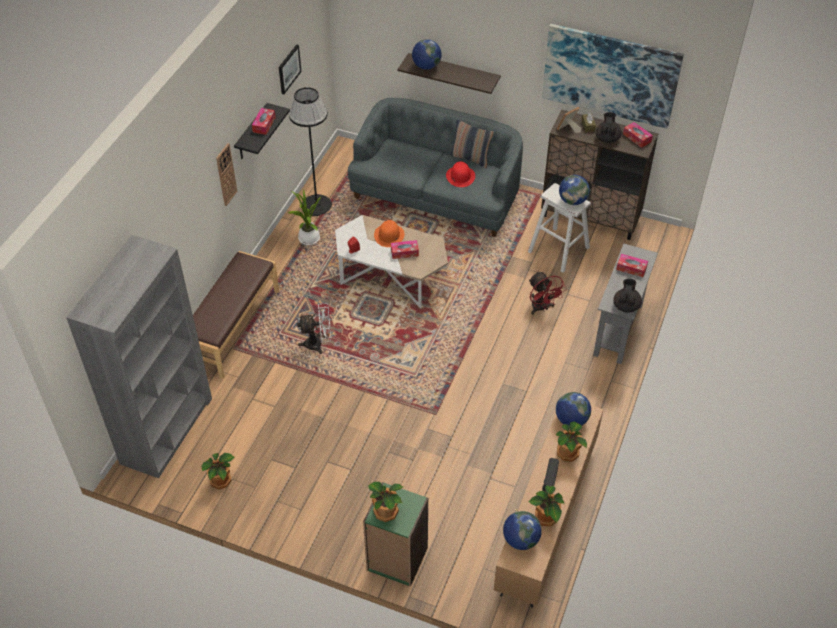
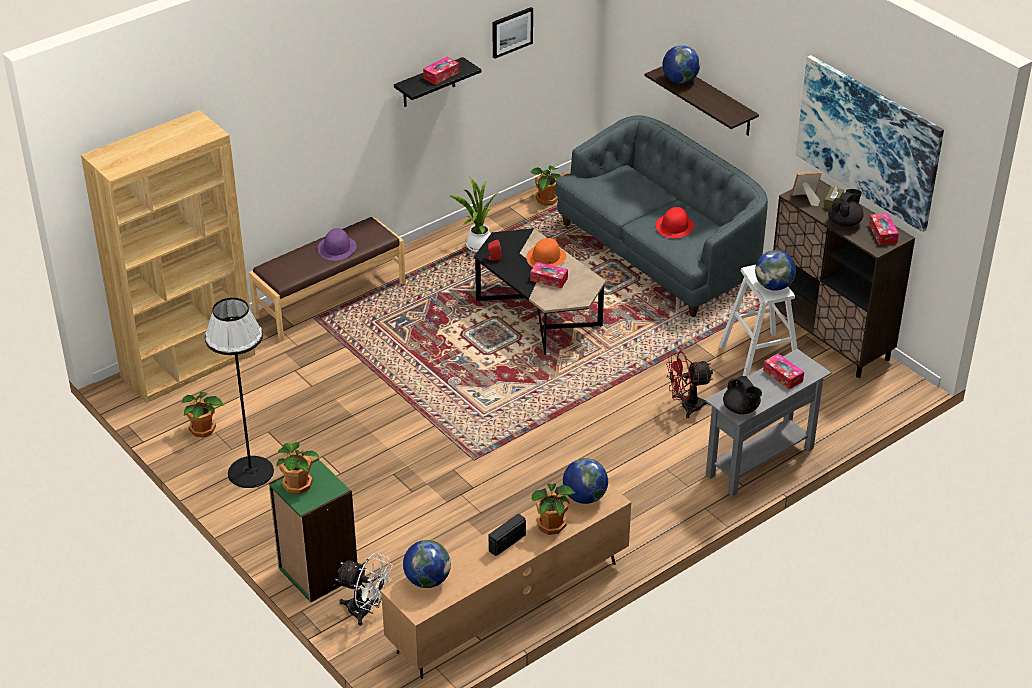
camera: 30 degrees right, 10 degrees down
(167, 430) = (188, 365): grey bookcase -> brown bookcase
(226, 174) = (373, 114): wall clock -> none
(233, 289) = (337, 248): none -> purple hat
(316, 205) = (515, 217): black floor lamp -> black floor lamp (250, 472)
(318, 344) = (405, 347): white fan -> white fan (366, 611)
(391, 276) = (539, 313): white coffee table -> black coffee table
(470, 158) = (704, 213): pillow -> none
(541, 308) = (685, 406): red fan -> red fan turned 75 degrees clockwise
(546, 518) = (472, 573): potted plant -> potted plant (546, 200)
(626, 306) = (741, 409): black teapot -> black teapot turned 105 degrees clockwise

